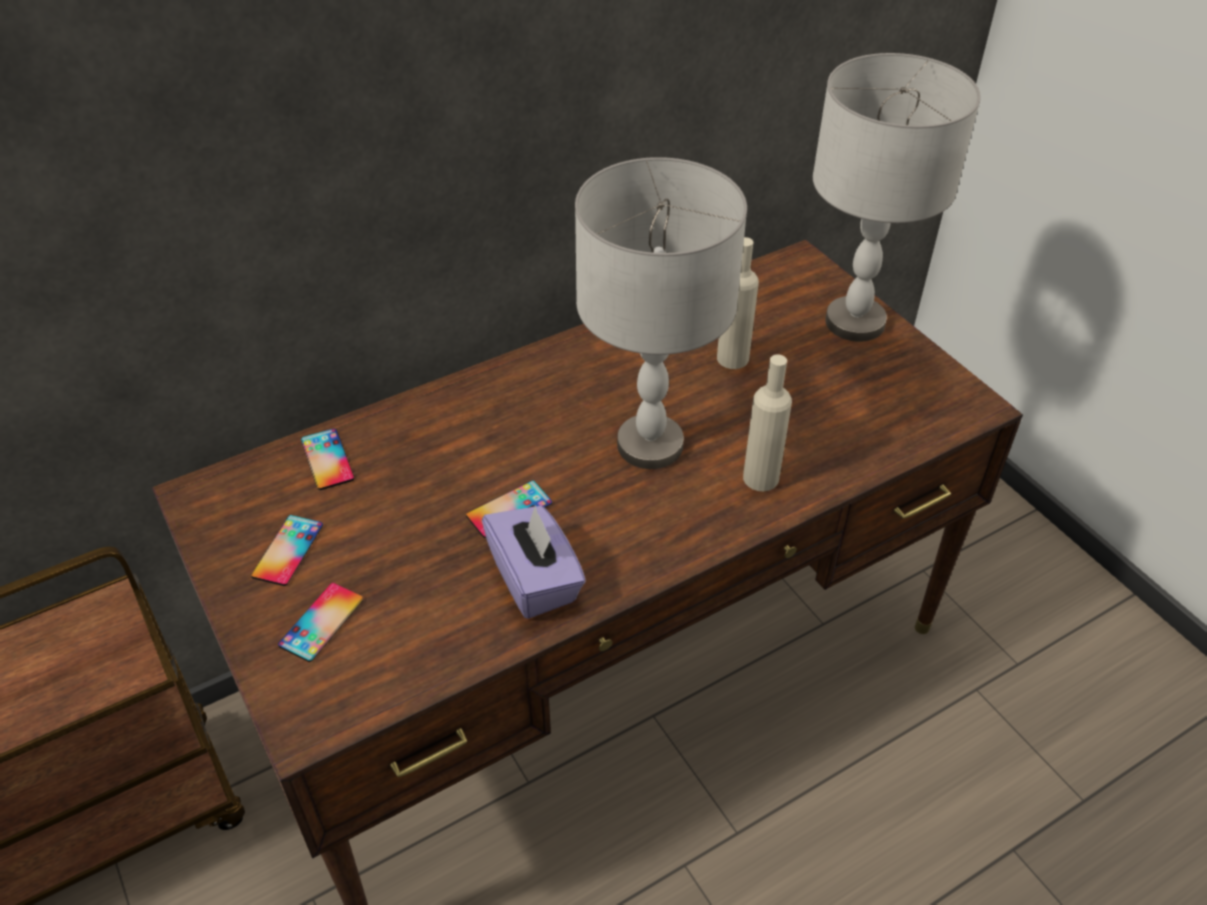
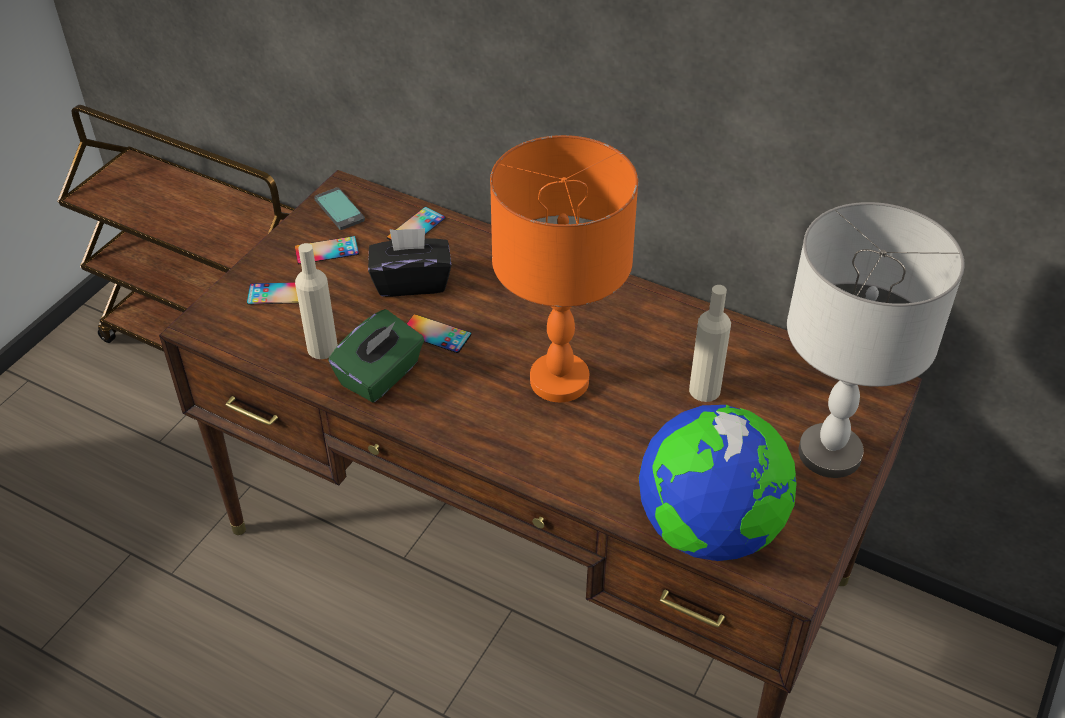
camera: 60 degrees right, 0 degrees up
(227, 511) = (340, 209): none -> phone
(410, 497) = (411, 282): none -> black tissue box
(535, 580) = (381, 375): purple tissue box -> green tissue box
(649, 444) = (560, 380): grey table lamp -> orange table lamp
(760, 478) = (575, 459): beige bottle -> beige bottle (322, 348)
(897, 428) = (709, 530): none -> globe

